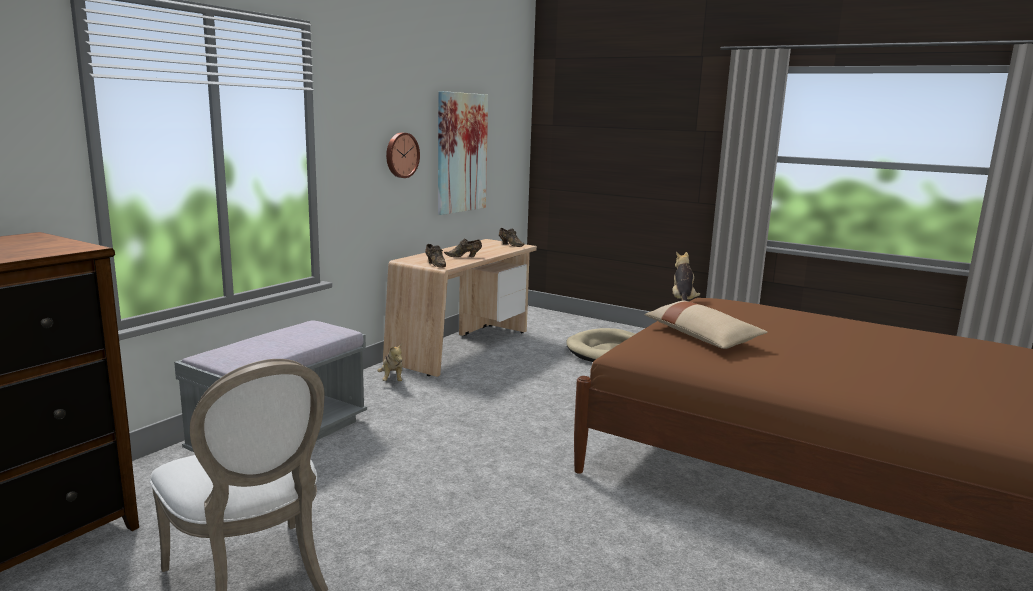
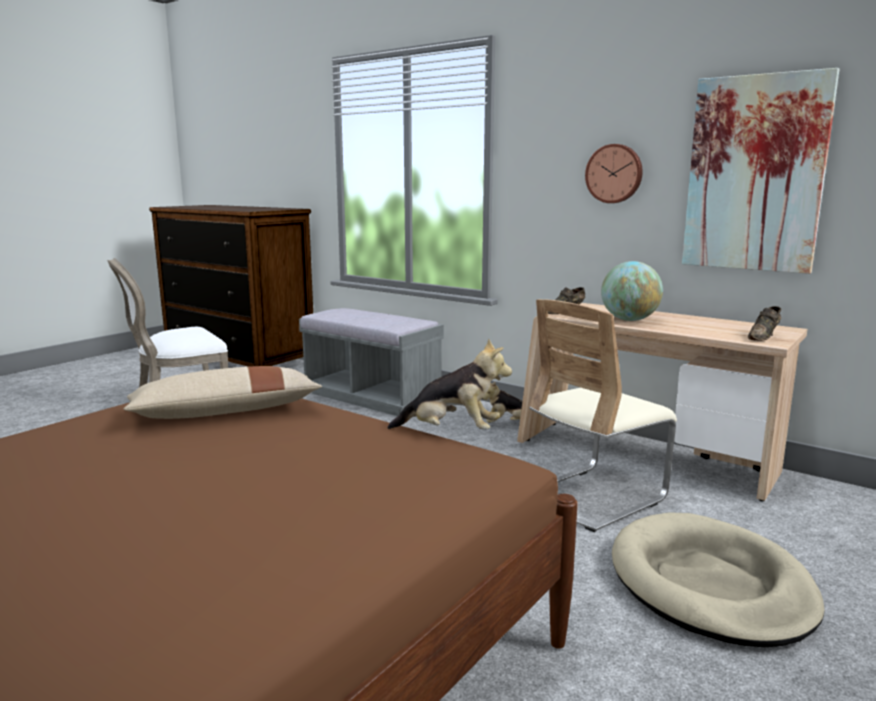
camera: 95 degrees right, 0 degrees up
(464, 256) = (629, 320): brown shoe -> globe
(527, 364) = (593, 497): none -> beige chair

